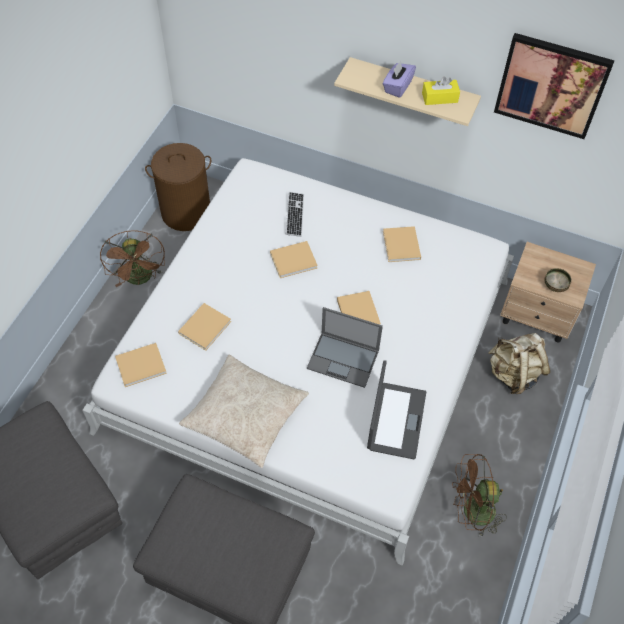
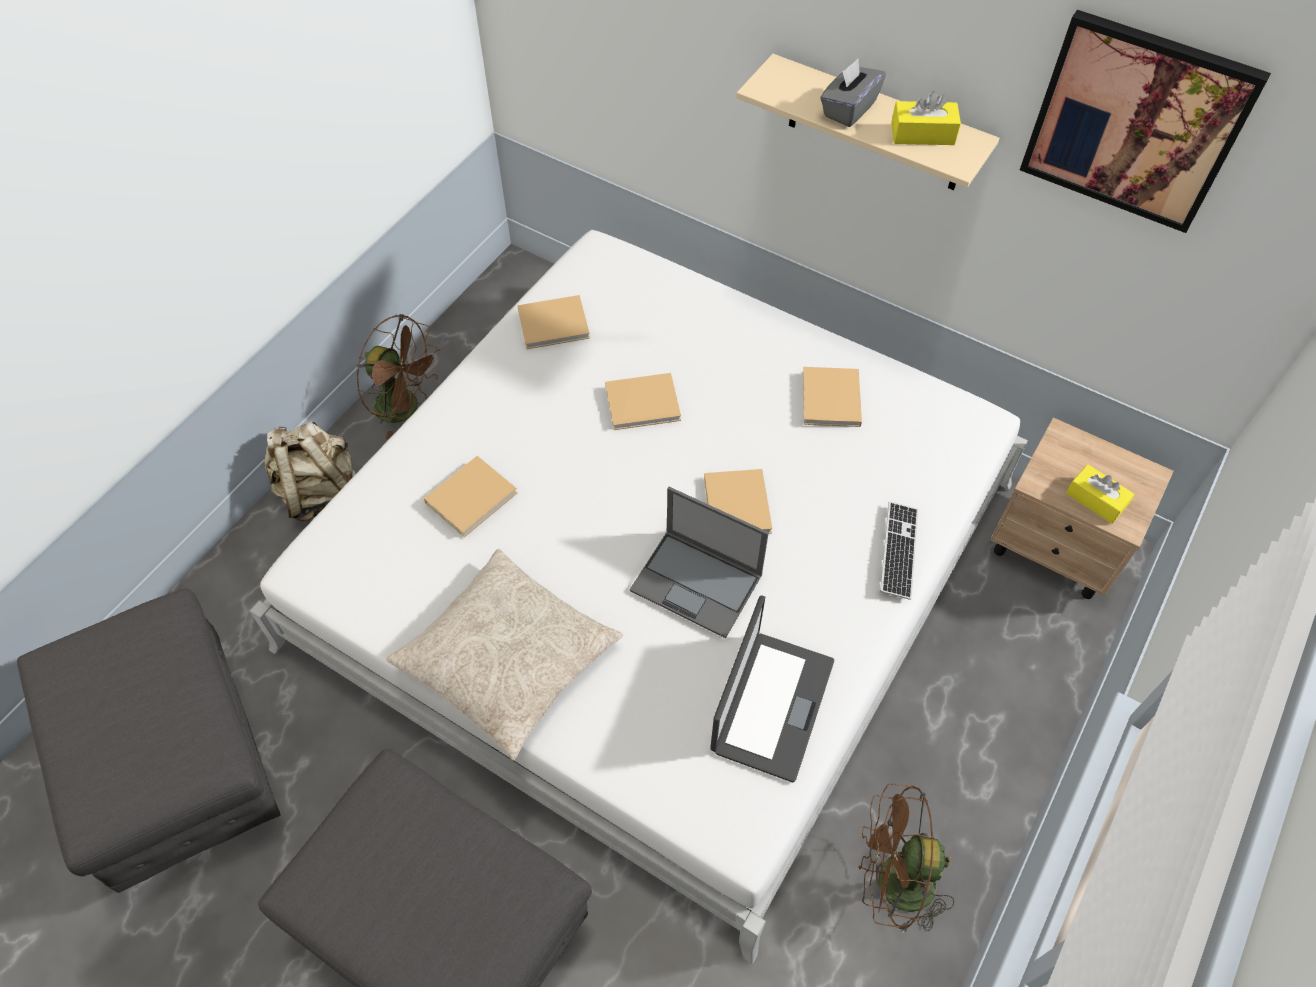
camera: 10 degrees right, 0 degrees up
(140, 279) = (406, 408): brown fan -> brown fan turned 60 degrees counterclockwise
(142, 365) = (354, 548): beige book -> beige book (555, 324)
(186, 212) = (500, 312): brown laundry basket -> none
(295, 215) = (659, 329): keyboard -> keyboard (898, 551)
(397, 87) = (848, 109): purple tissue box -> grey tissue box
(513, 374) = (1001, 644): beige backpack -> beige backpack (320, 492)
(555, 285) = (1095, 500): bowl -> yellow tissue box

